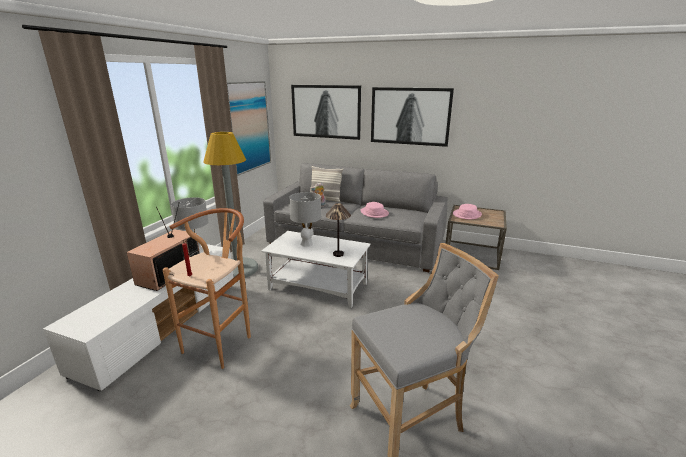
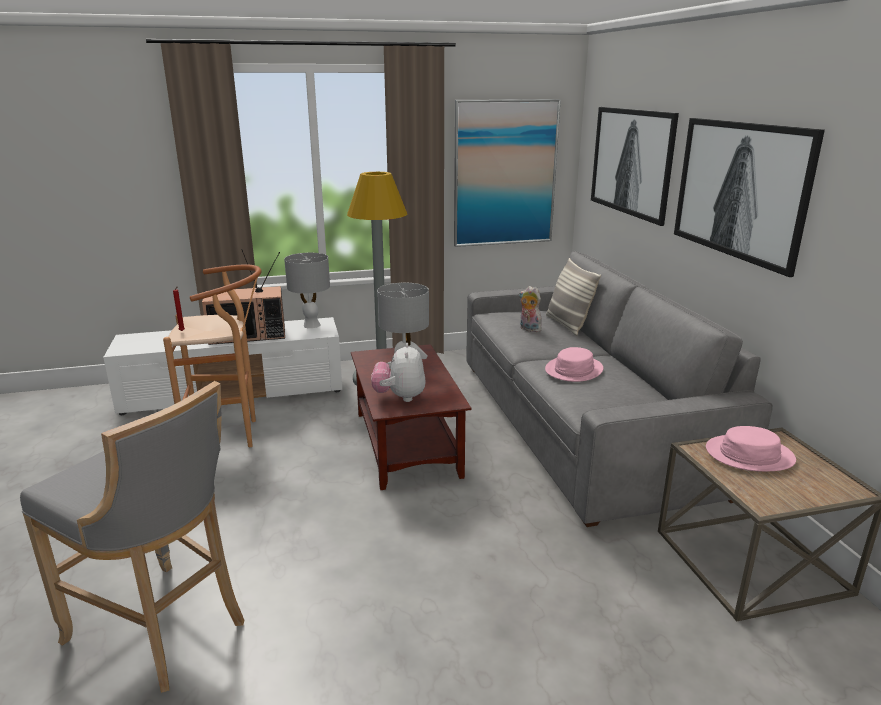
camera: 55 degrees right, 0 degrees up
(318, 286) = (407, 444): white coffee table -> brown coffee table
(338, 254) = (400, 397): table lamp -> plush toy

